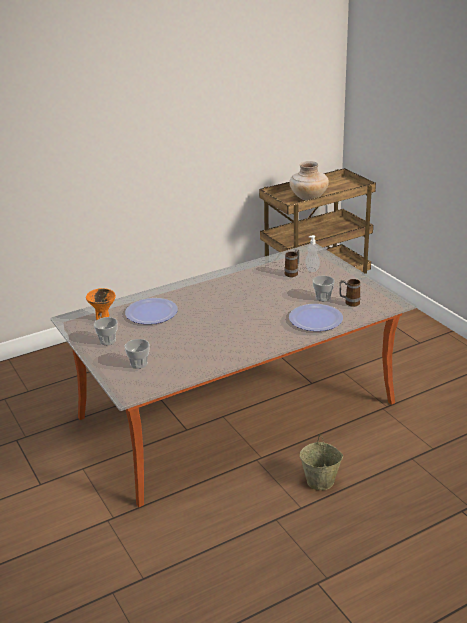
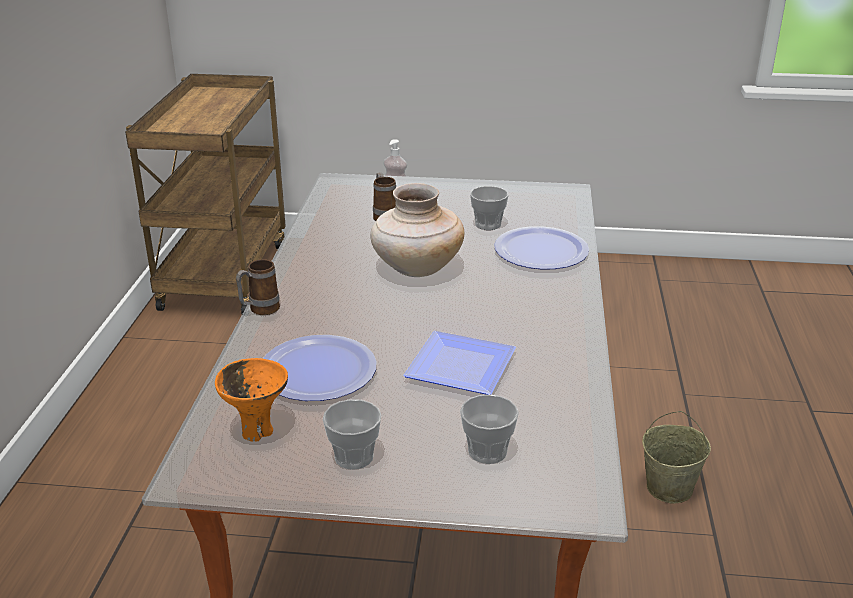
camera: 55 degrees left, 0 degrees up
(191, 338) = (464, 365): none -> plate
(308, 198) = (207, 123): beige vase -> beige vase (416, 268)
(349, 303) = (527, 215): mug -> mug (259, 310)

